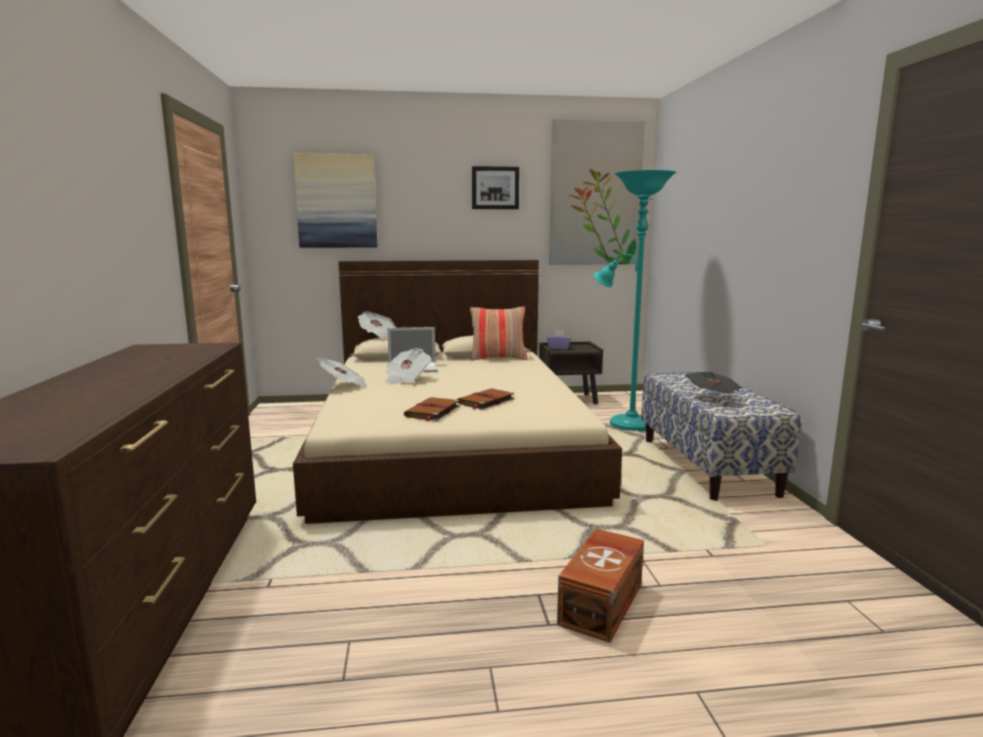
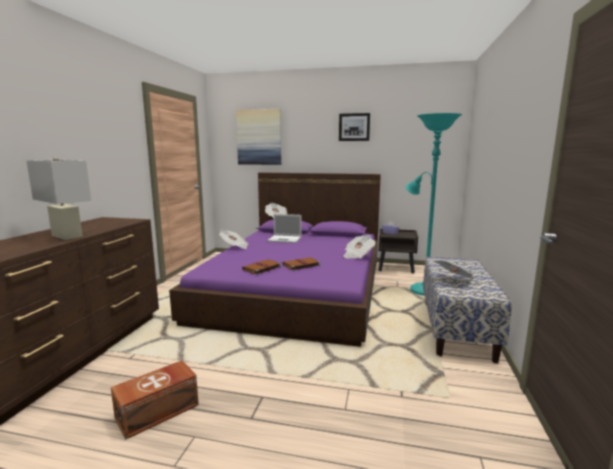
camera: 20 degrees right, 0 degrees up
(147, 377) = (67, 236): none -> white table lamp
(406, 379) = (272, 246): newspaper -> newspaper (357, 255)
(451, 442) = (297, 287): beige bed -> purple bed
(498, 358) = (344, 237): pillow -> none
(595, 194) = (423, 130): picture -> none
(603, 603) = (296, 413): brown storage box -> brown storage box (159, 412)

